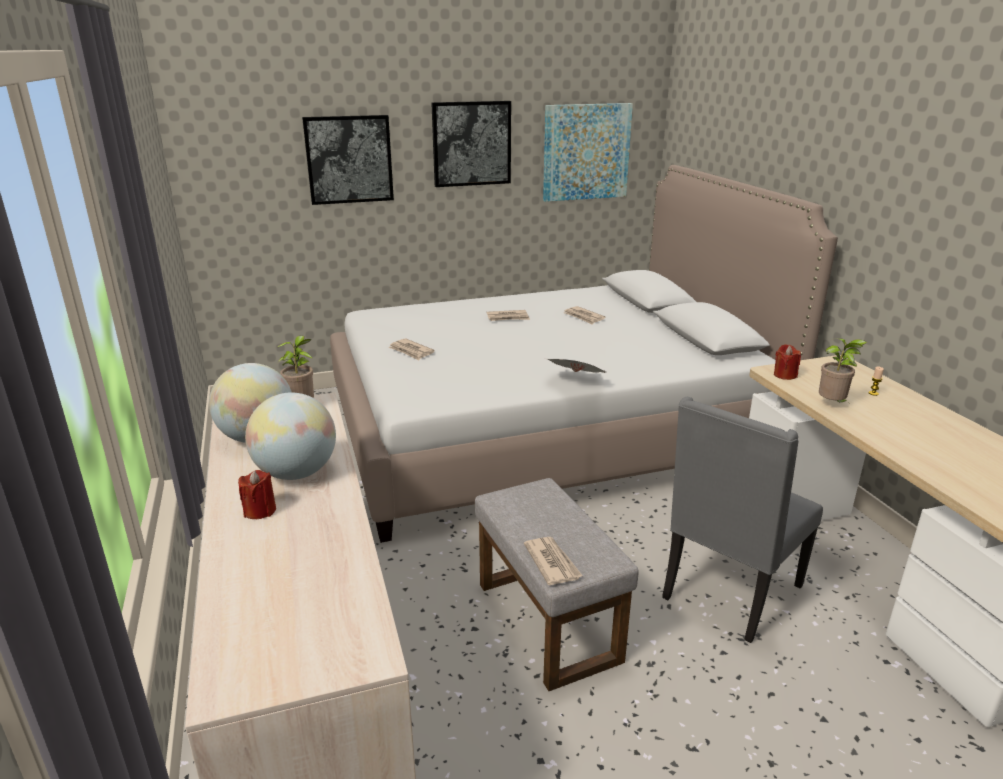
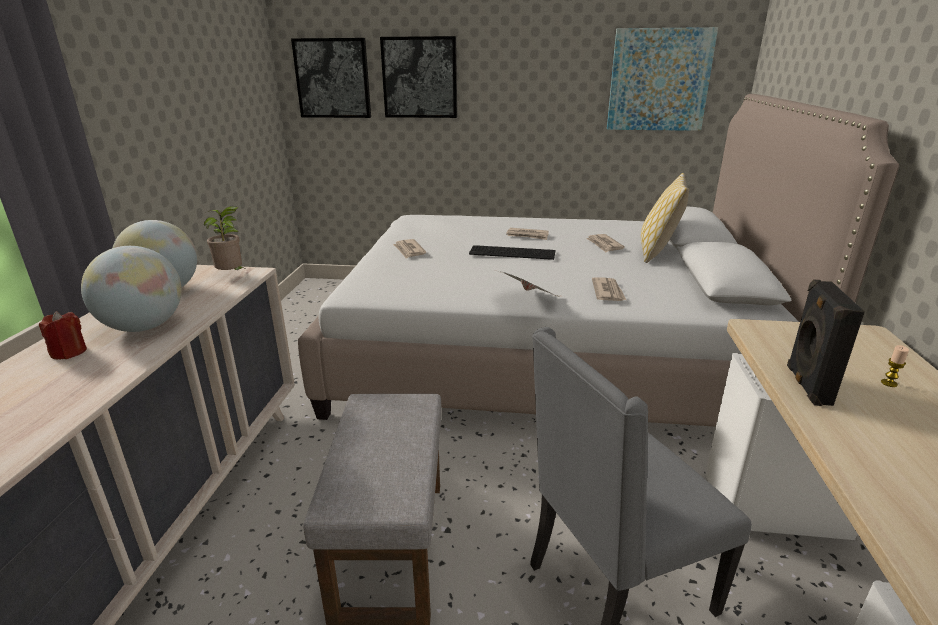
camera: 25 degrees right, 0 degrees up
(471, 143) = (535, 67): picture -> picture (333, 78)
(514, 338) = (513, 253): none -> keyboard
(552, 562) = (342, 486): newspaper -> newspaper (608, 292)
(633, 318) = (658, 252): none -> pillow
(784, 375) = (769, 335): red candle -> none
(832, 405) = (806, 385): potted plant -> black speaker

